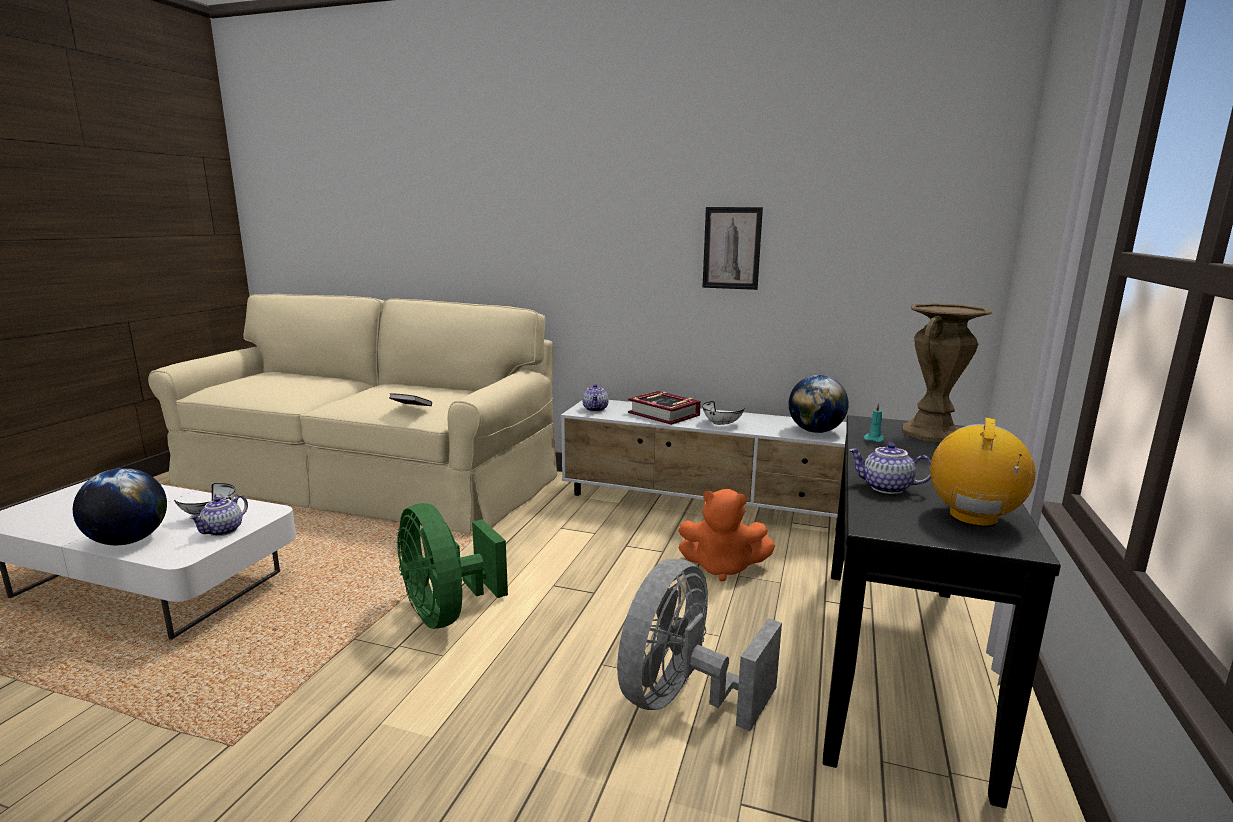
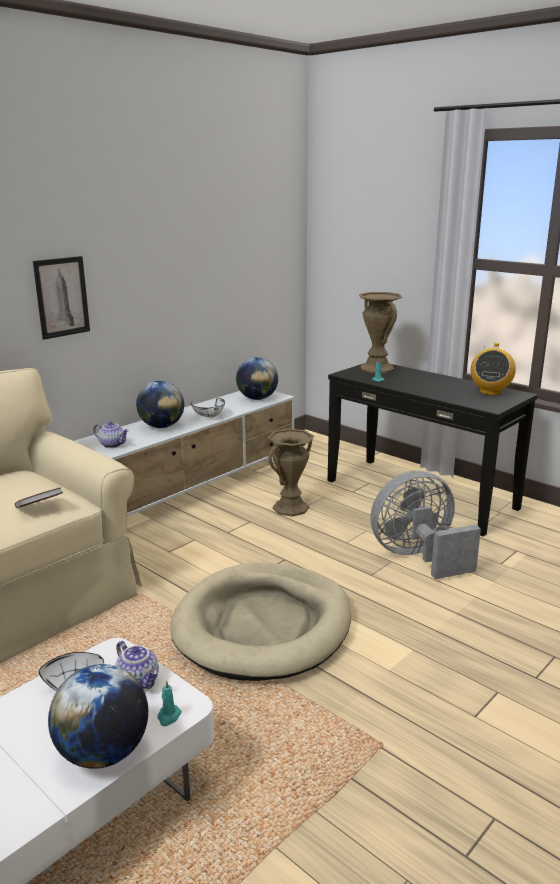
camera: 65 degrees left, 5 degrees up
(167, 553) = (168, 716): none -> turquoise candle
(447, 612) = (263, 625): green fan -> beige dog bed
(664, 414) = (161, 426): book -> globe
(683, 699) = (418, 557): grey fan -> grey fan turned 105 degrees clockwise
(722, 567) = (290, 508): orange plush toy -> brown vase
(732, 248) = (167, 273): picture -> picture (62, 297)
(886, 488) = (448, 395): teapot -> none
(973, 517) = (490, 392): radio -> radio turned 120 degrees counterclockwise

